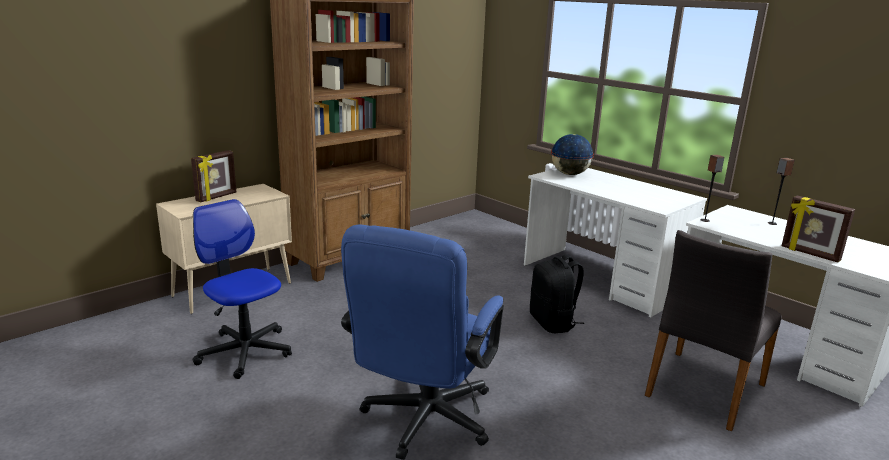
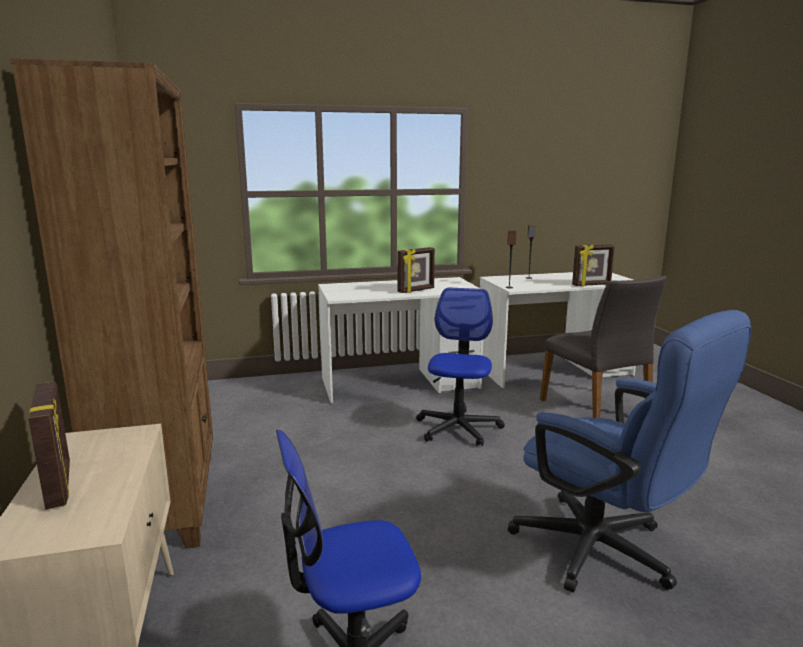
camera: 60 degrees left, 5 degrees down
(553, 323) = (458, 428): black backpack -> office chair
(570, 174) = (347, 290): globe -> none
(615, 192) = (416, 290): none -> picture frame

